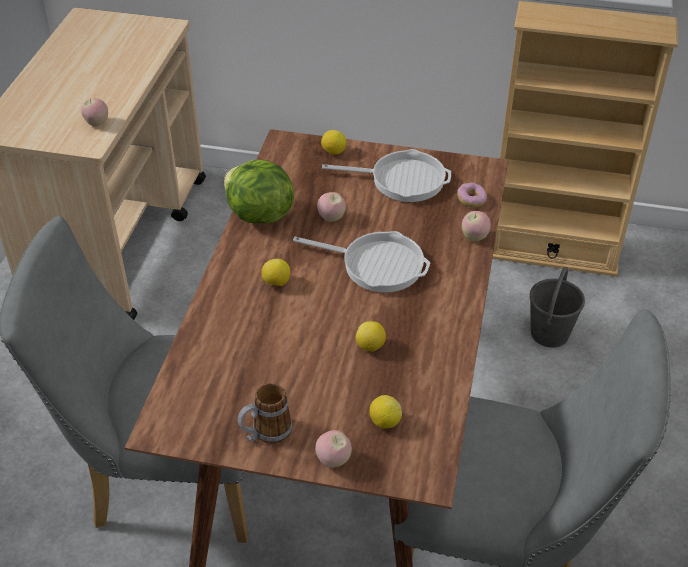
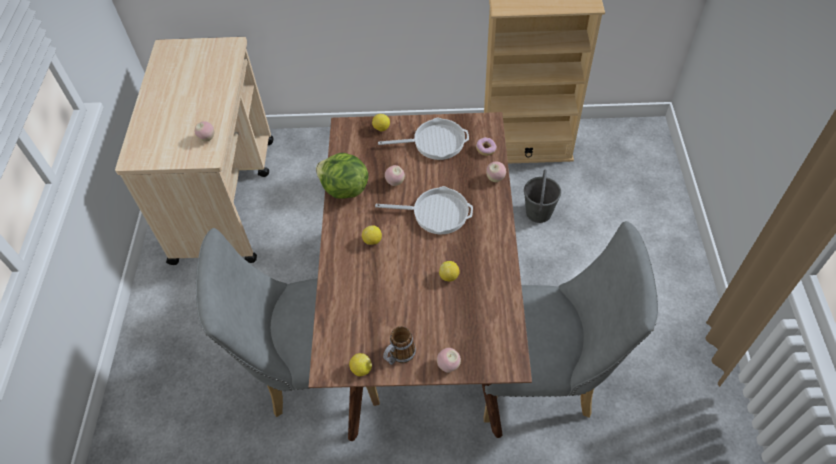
camera: 10 degrees left, 10 degrees up
(384, 421) = (473, 330): lemon -> lemon (361, 369)

